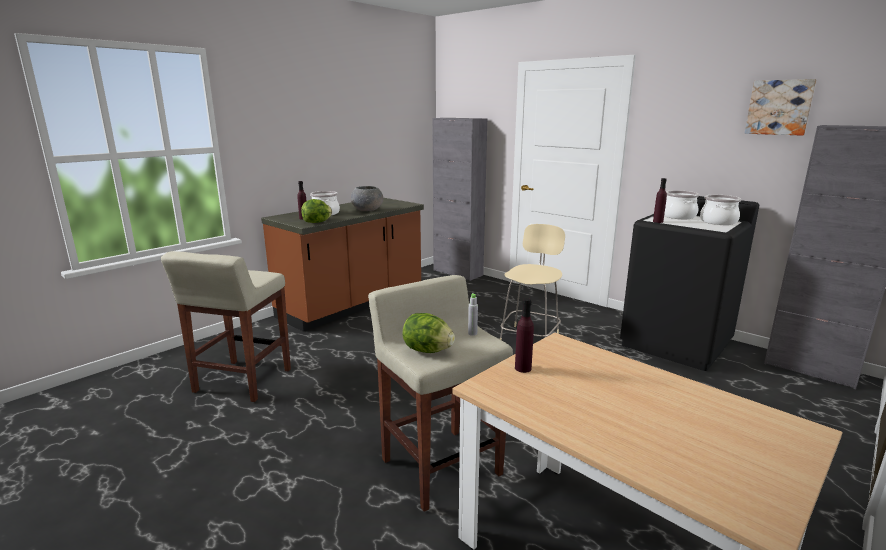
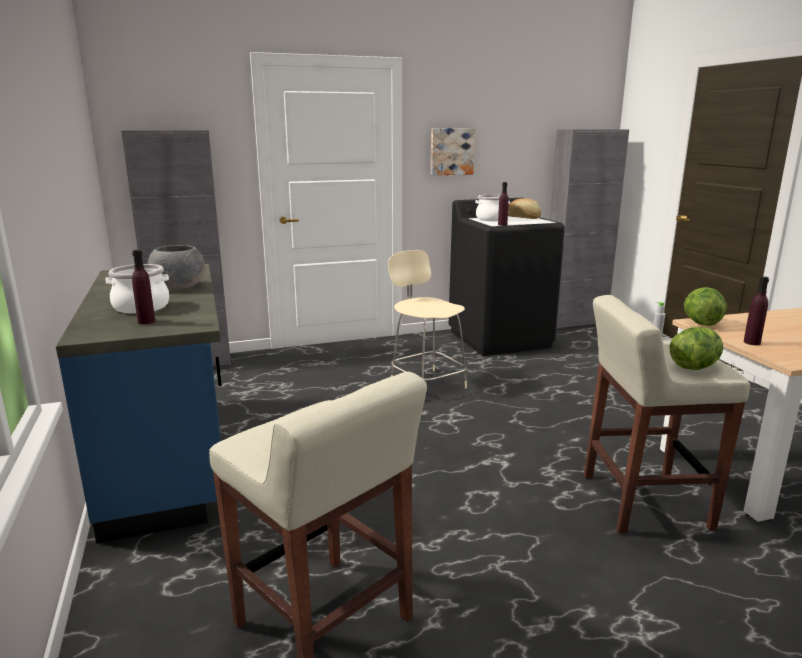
camera: 60 degrees left, 0 degrees up
(317, 222) = (198, 318): lettuce -> lettuce (700, 323)
(353, 304) = (171, 457): brown counter -> blue counter
(718, 222) = (523, 217): cooking pot -> bread
(779, 107) = (525, 115): picture -> picture (451, 151)

